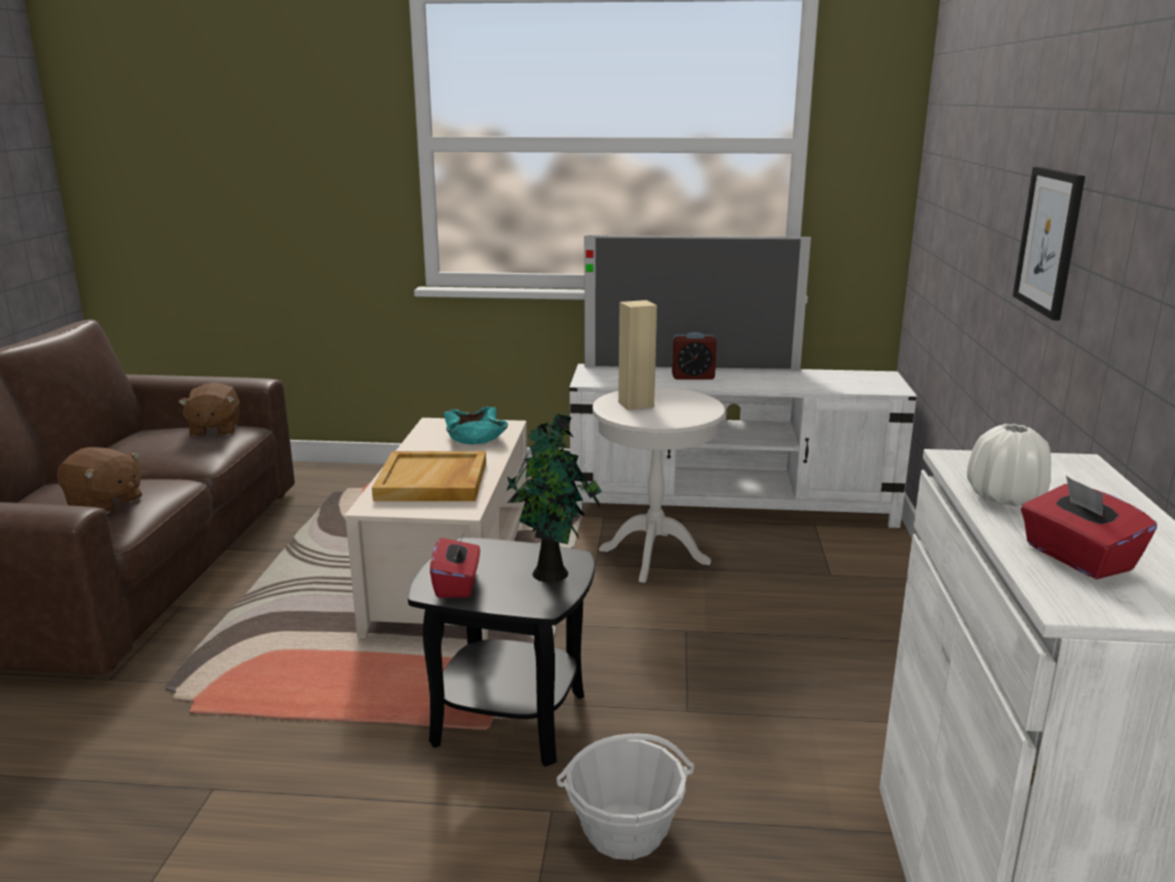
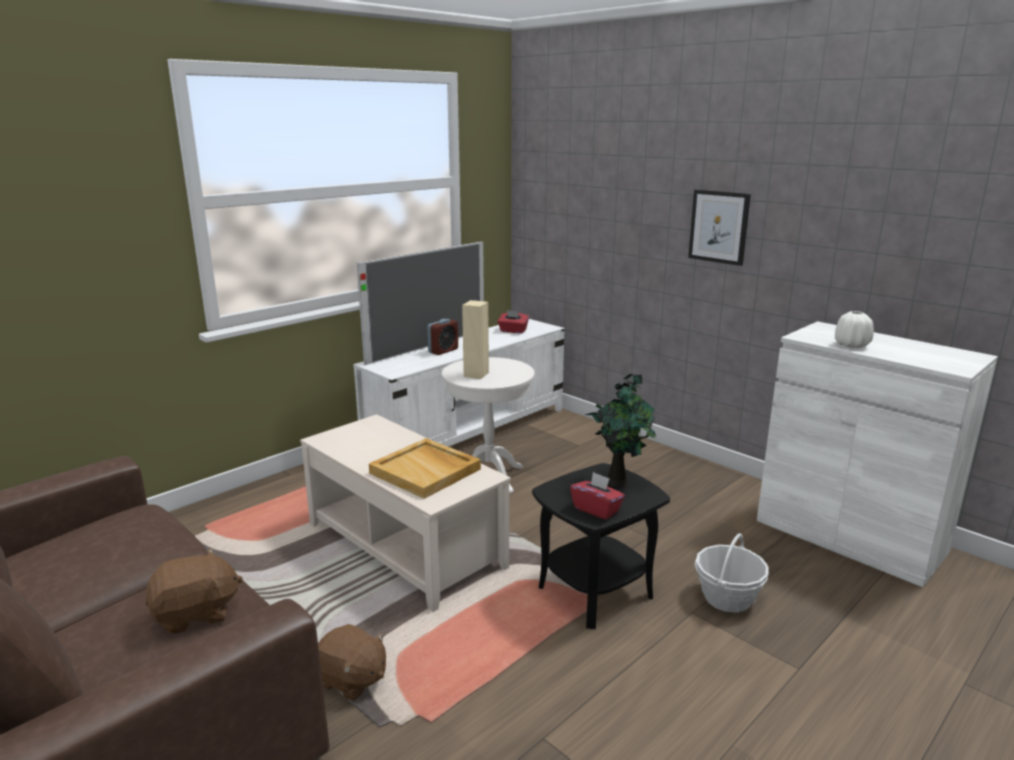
camera: 50 degrees left, 0 degrees up
(214, 430) = (118, 523): brown plush toy -> brown plush toy (351, 680)
(475, 437) = (375, 436): turquoise bowl -> none
(1077, 558) = (919, 356): red tissue box -> red tissue box (513, 331)

